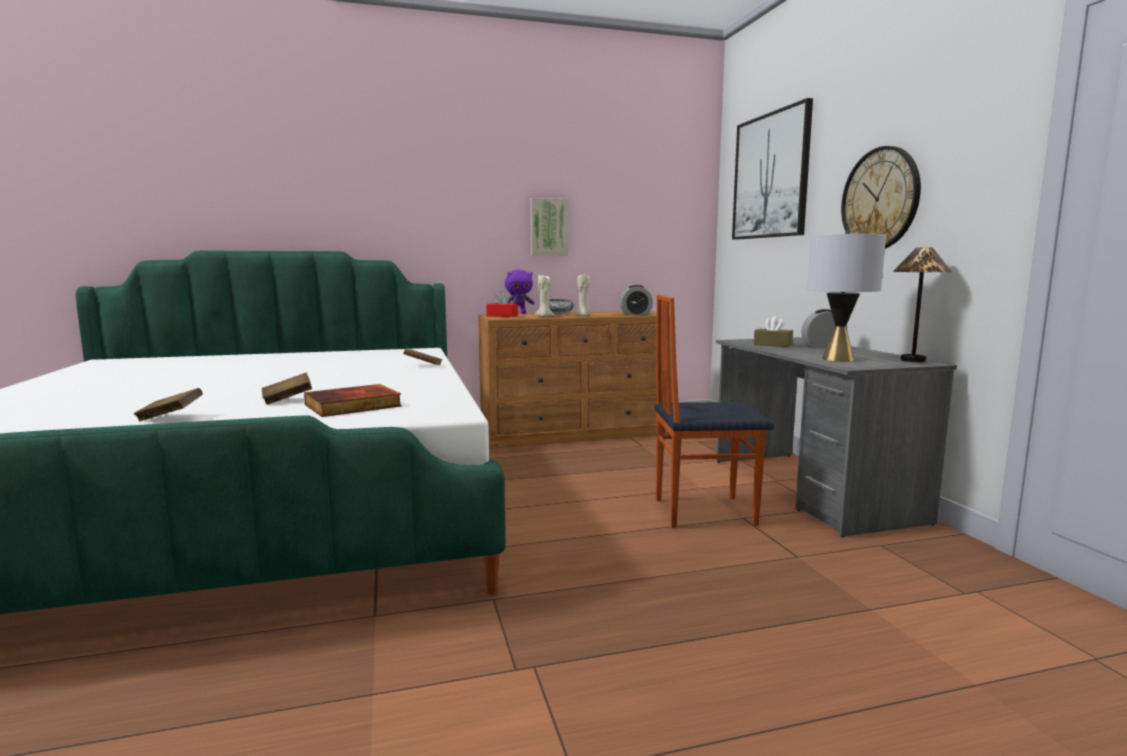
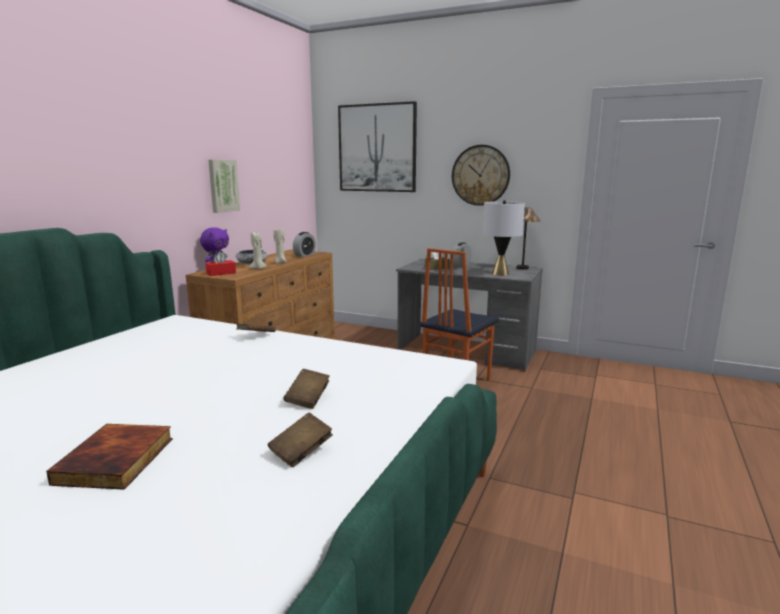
camera: 50 degrees left, 5 degrees up
(353, 406) = (373, 383): book -> book (117, 461)

